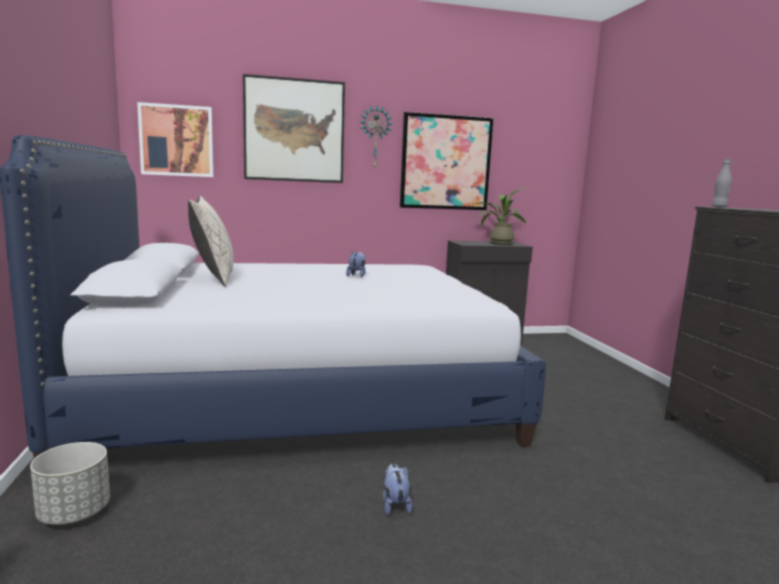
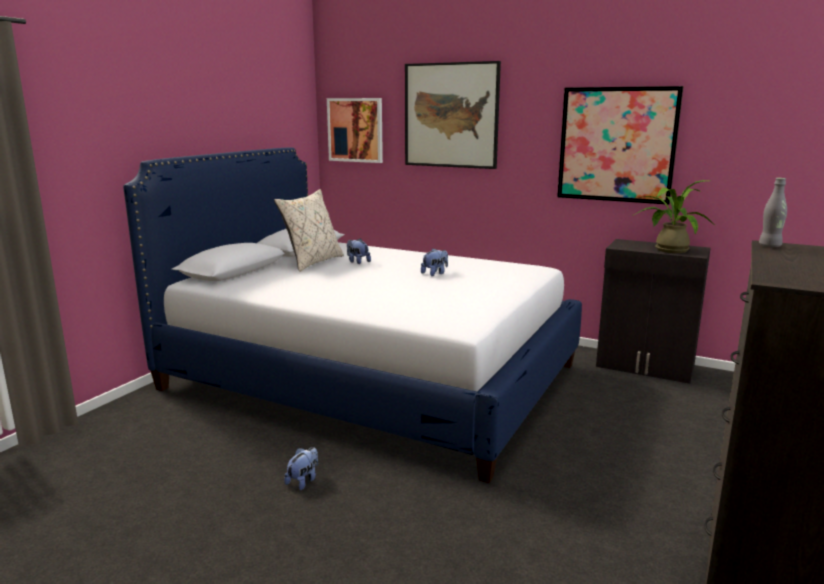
camera: 40 degrees right, 5 degrees up
(75, 513) = (146, 413): grey planter -> none
(260, 274) = (357, 262): none -> plush toy
(375, 137) = (532, 118): wall clock -> none

